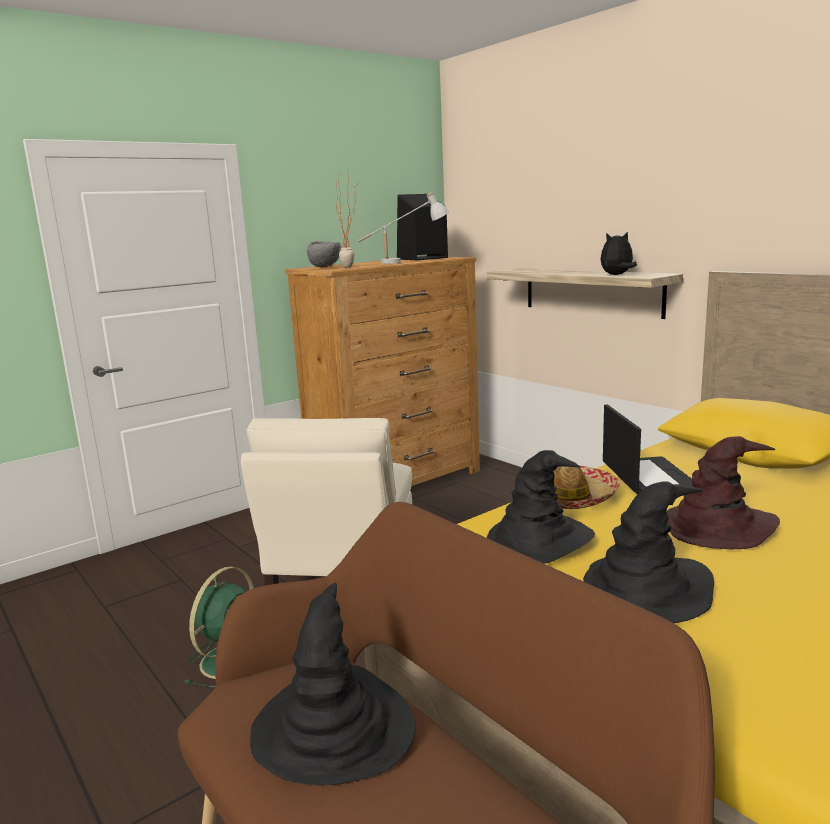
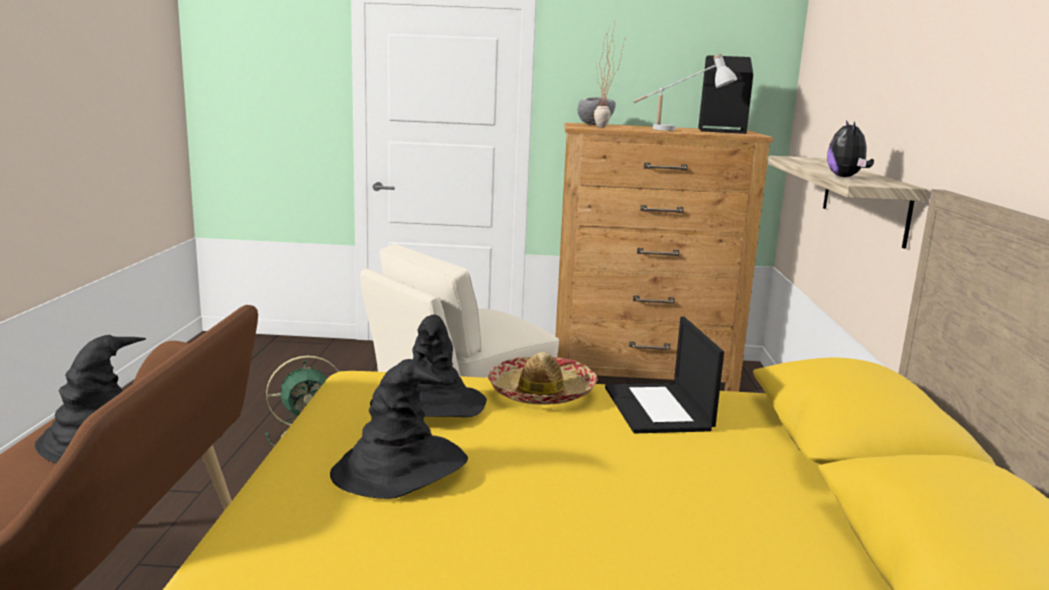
camera: 40 degrees right, 0 degrees up
(617, 275) = (846, 177): plush toy -> plush toy turned 105 degrees counterclockwise
(647, 476) = (659, 409): laptop -> laptop turned 135 degrees clockwise
(718, 527) = (589, 467): brown hat -> none

